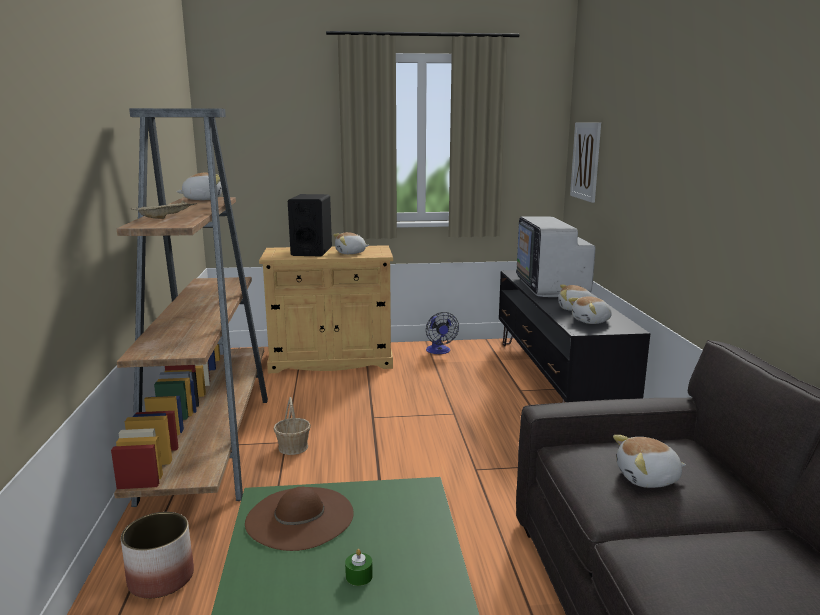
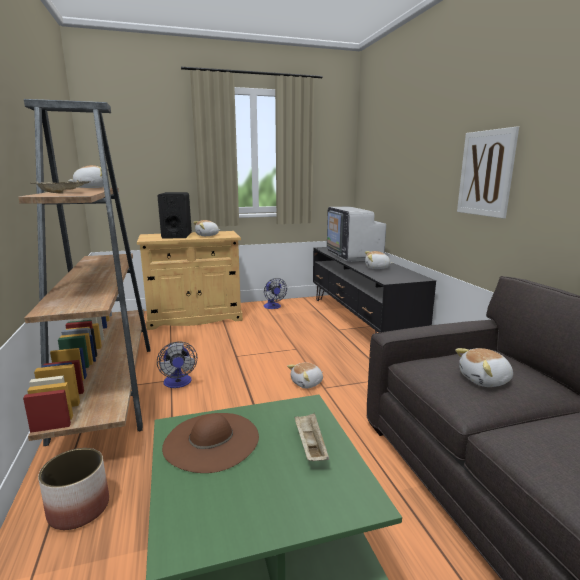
camera: 10 degrees left, 0 degrees up
(293, 447) = (178, 383): basket -> fan
(359, 576) = (280, 489): green candle -> none
(407, 535) = (310, 446): none -> beige tray
(586, 161) = (372, 167): picture -> picture (486, 173)
(591, 321) = (392, 275): plush toy -> plush toy (307, 383)

